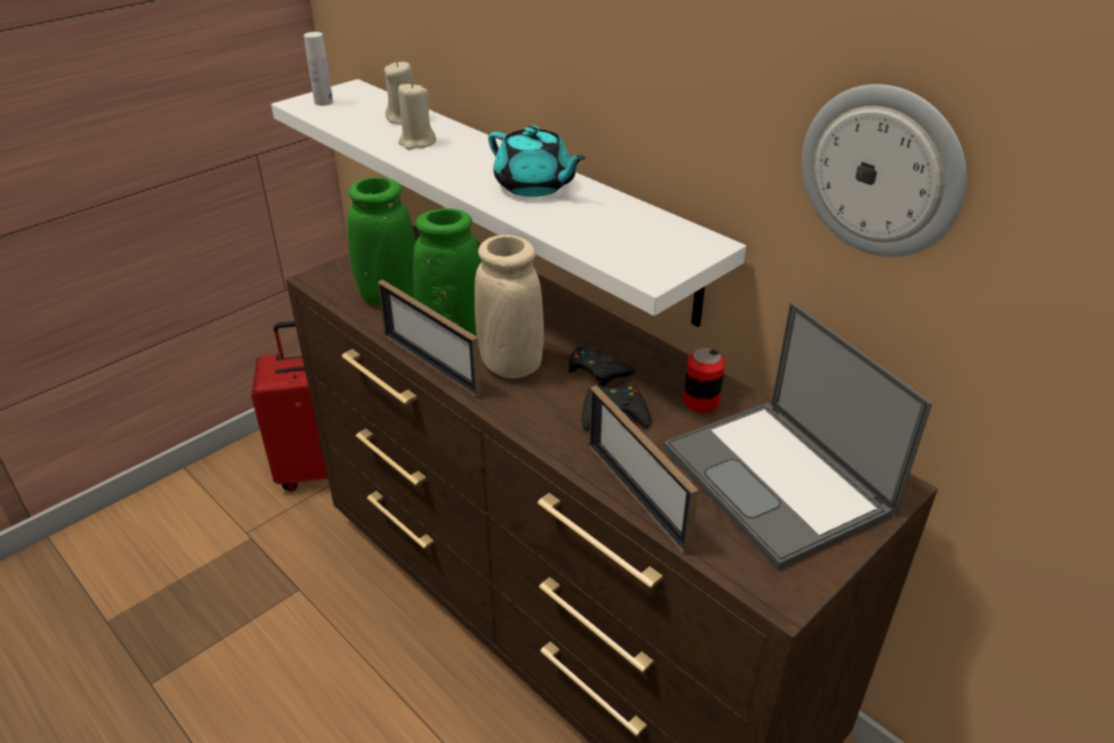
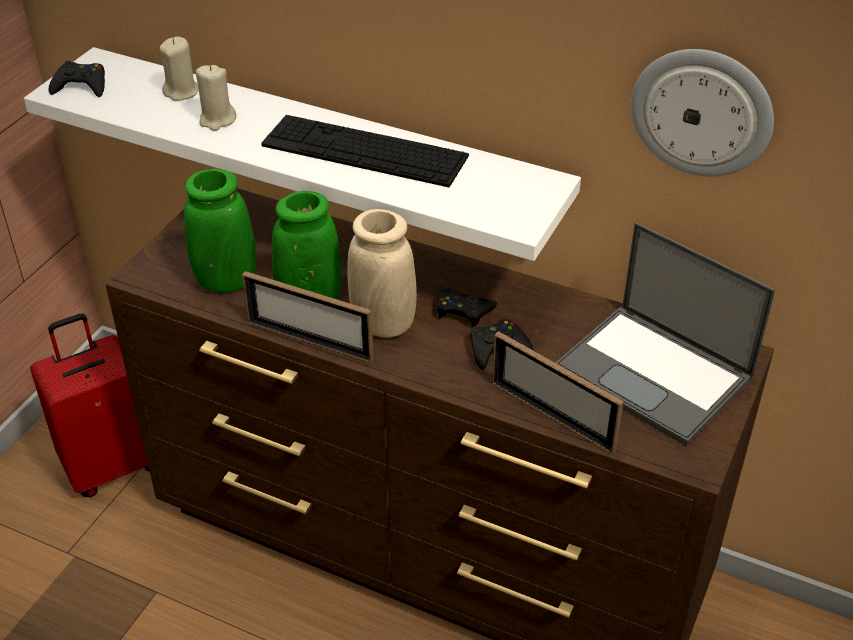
camera: 20 degrees left, 5 degrees up
(323, 102) = (81, 86): white bottle -> black game controller
(534, 186) = (364, 151): turquoise teapot -> keyboard
(701, 402) = (563, 319): can -> none

